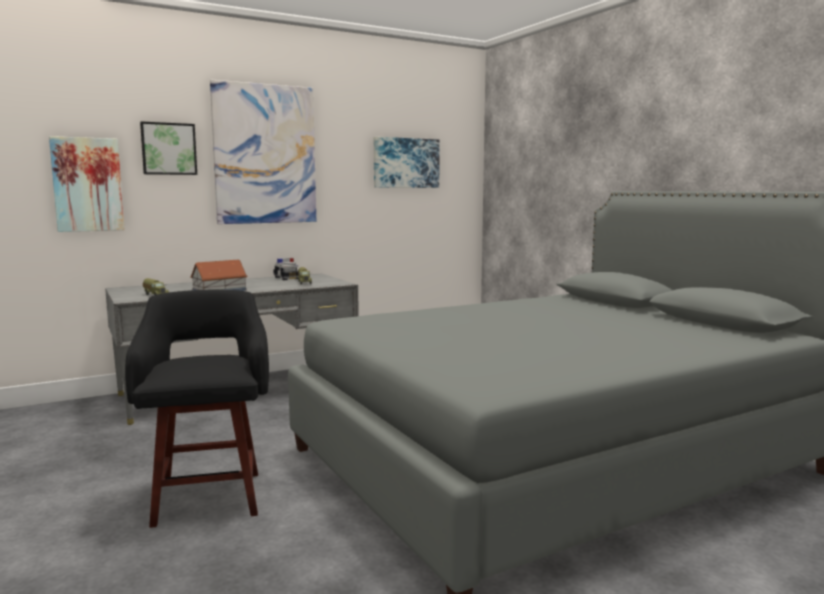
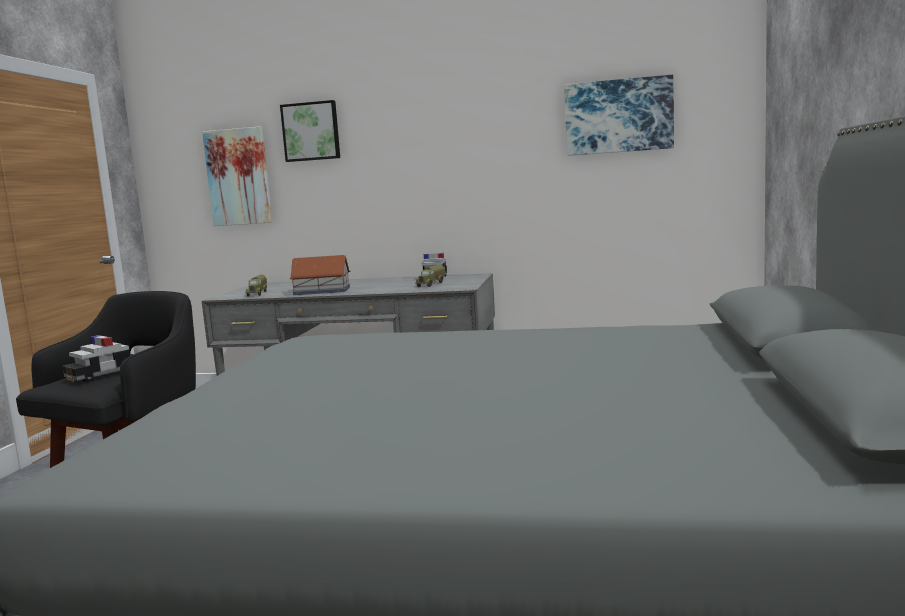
camera: 40 degrees right, 0 degrees up
(200, 363) = (102, 375): none -> toy car
(265, 154) = (417, 126): picture -> none

